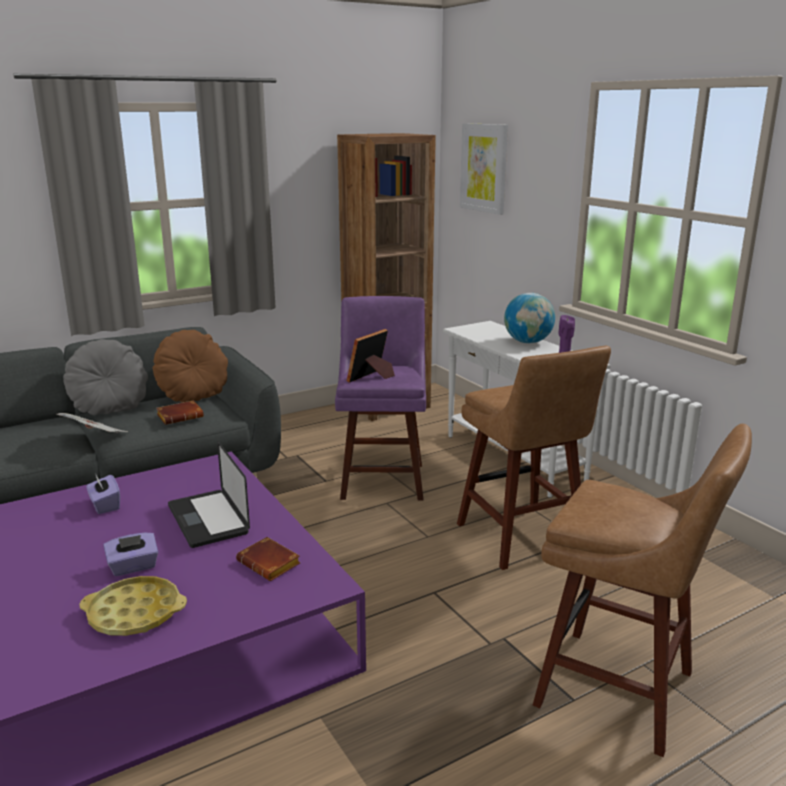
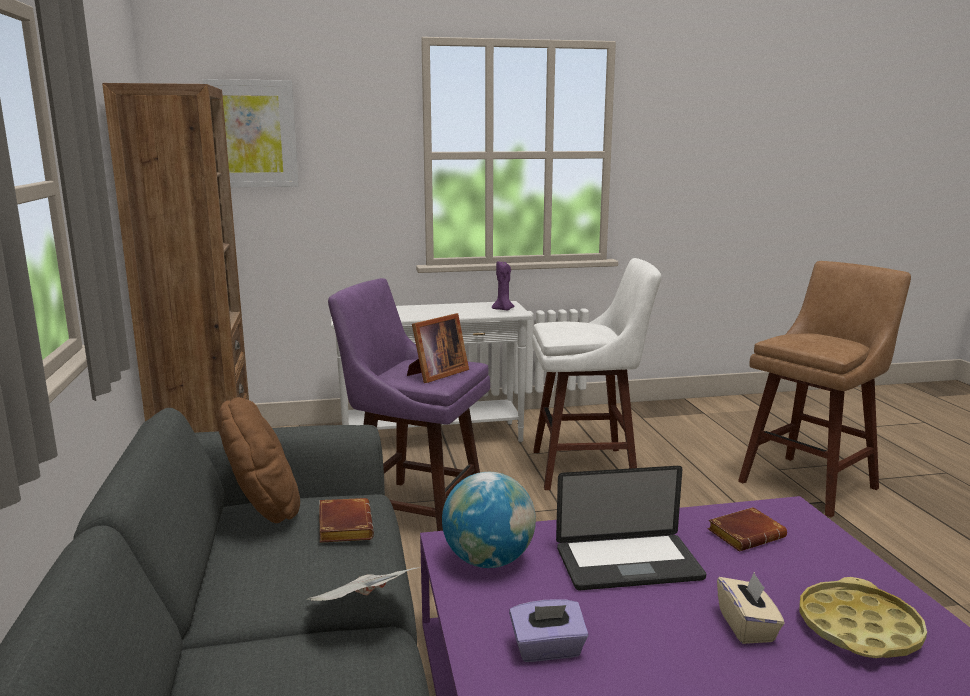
camera: 70 degrees left, 5 degrees down
(110, 410) = (227, 594): grey pillow -> none
(133, 567) = (747, 626): purple tissue box -> beige tissue box
(372, 377) = (436, 374): picture frame -> picture frame turned 105 degrees counterclockwise
(522, 538) = (588, 468): brown stool -> white stool
(528, 342) = (425, 308): globe -> globe (488, 561)

